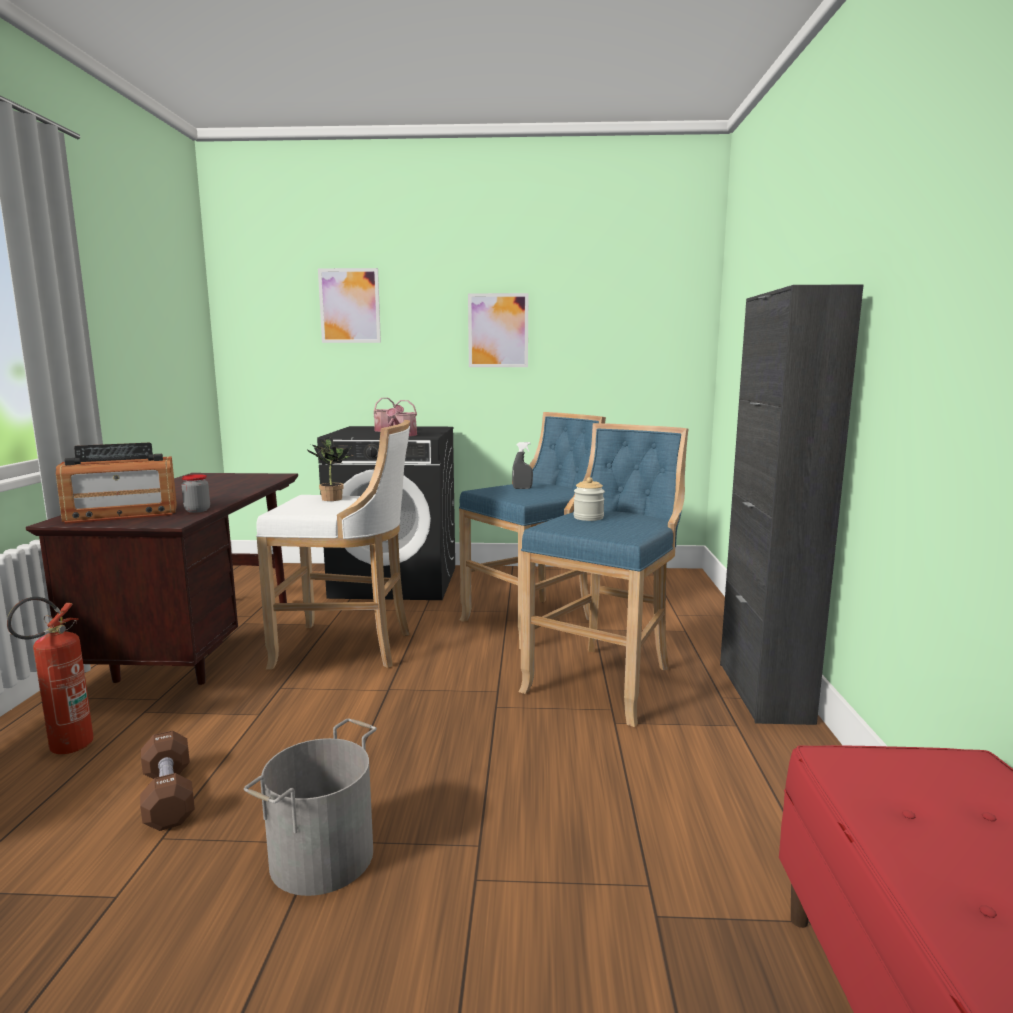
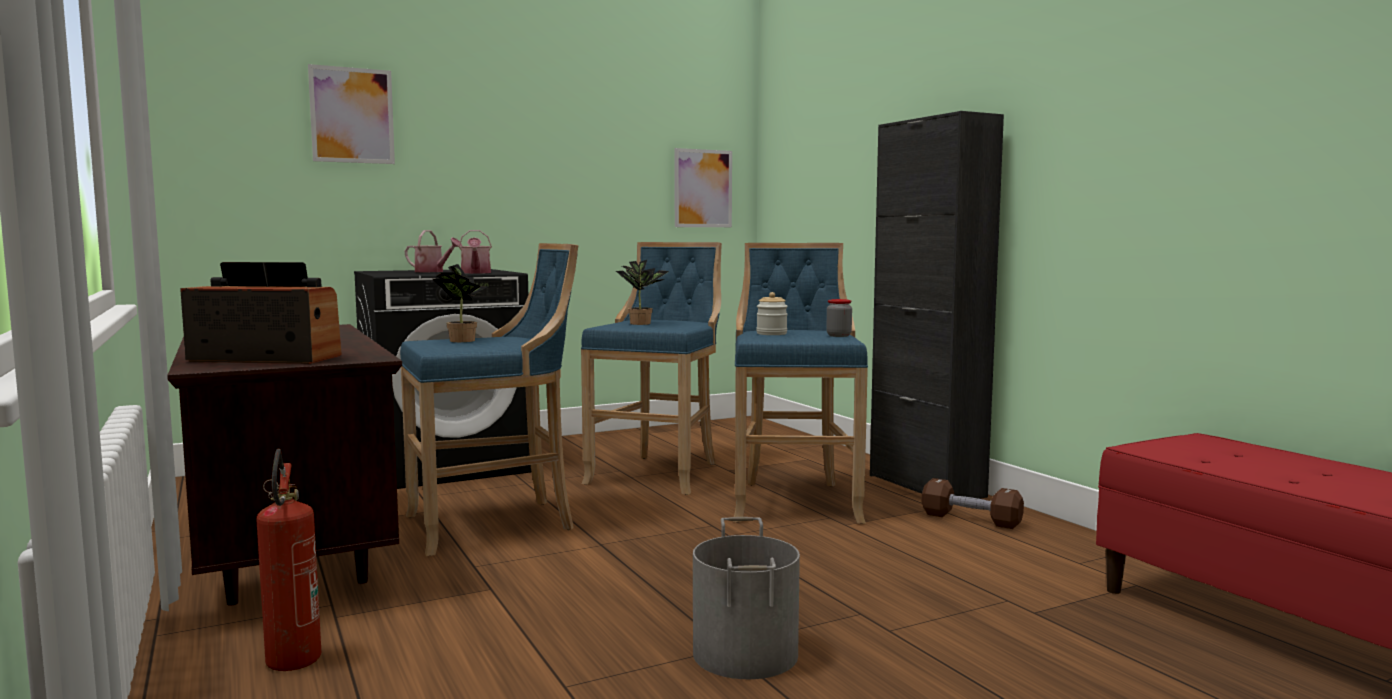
camera: 30 degrees left, 5 degrees down
(122, 514) = (265, 359): radio -> radio turned 120 degrees counterclockwise
(168, 796) = (511, 662): brown dumbbell -> brown dumbbell (971, 519)
(197, 510) = (357, 350): jar -> jar (838, 335)
(348, 648) = (495, 524): white stool -> blue stool
(498, 330) = (539, 155): picture -> picture (703, 188)
(522, 488) = (642, 323): grey spray bottle -> potted plant

